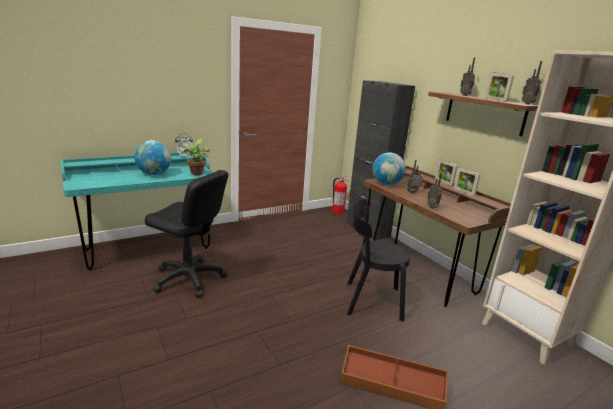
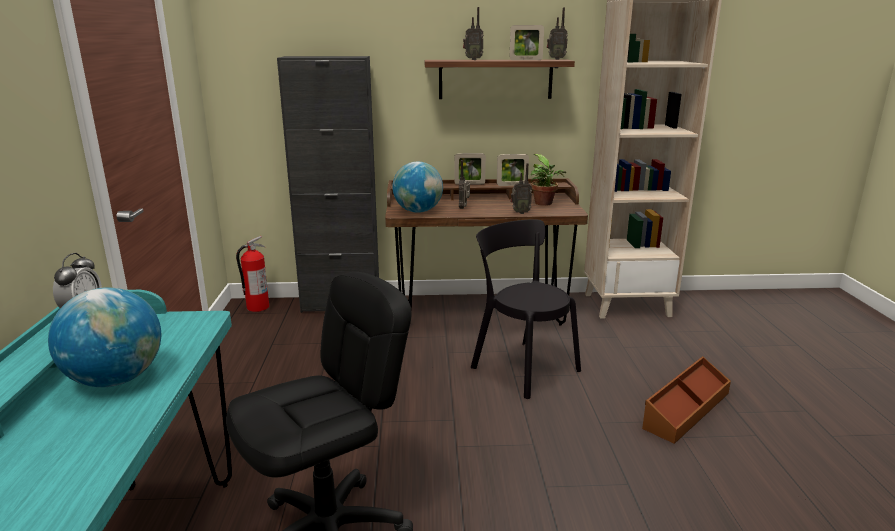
camera: 60 degrees left, 0 degrees up
(195, 174) = (187, 330): potted plant -> potted plant (545, 204)
(369, 300) = (521, 367): black chair -> black chair turned 105 degrees clockwise

